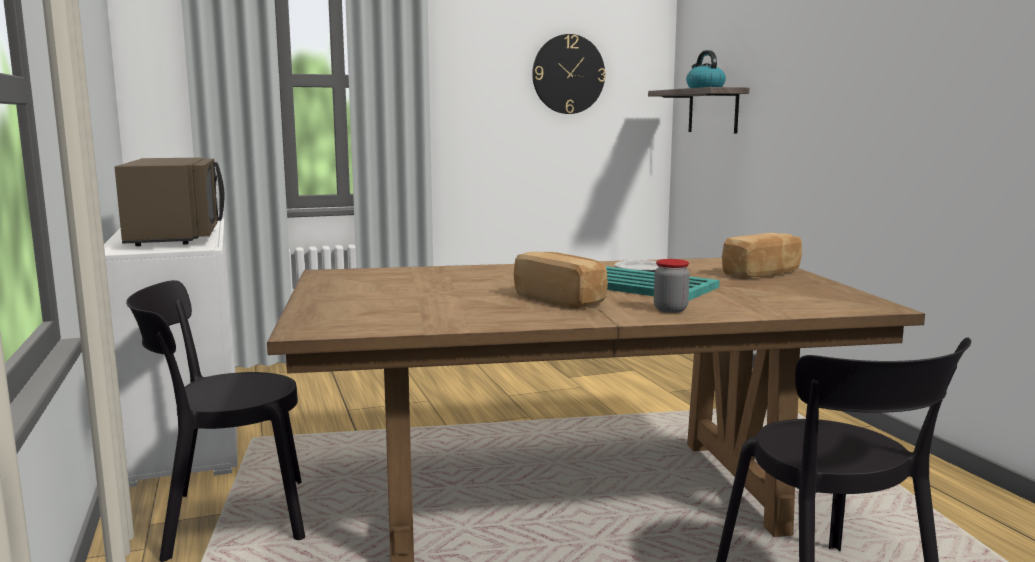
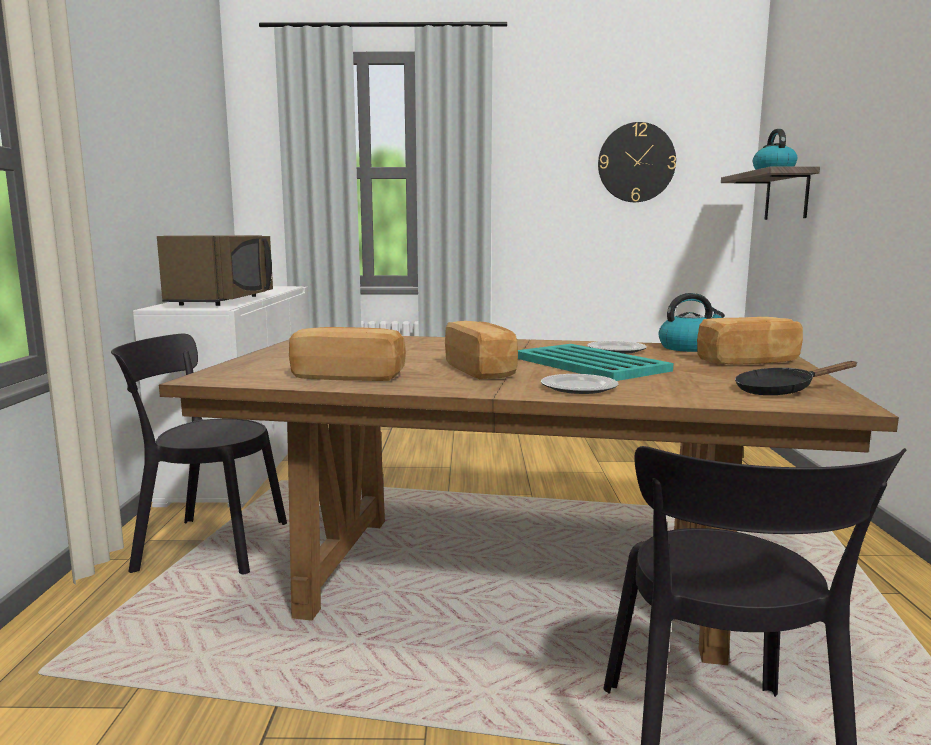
camera: 20 degrees right, 0 degrees up
(449, 315) = (349, 376): none -> bread
(670, 309) = (578, 388): jar -> plate
(696, 263) = (688, 348): none -> kettle
(823, 299) = (780, 391): none -> black frying pan

